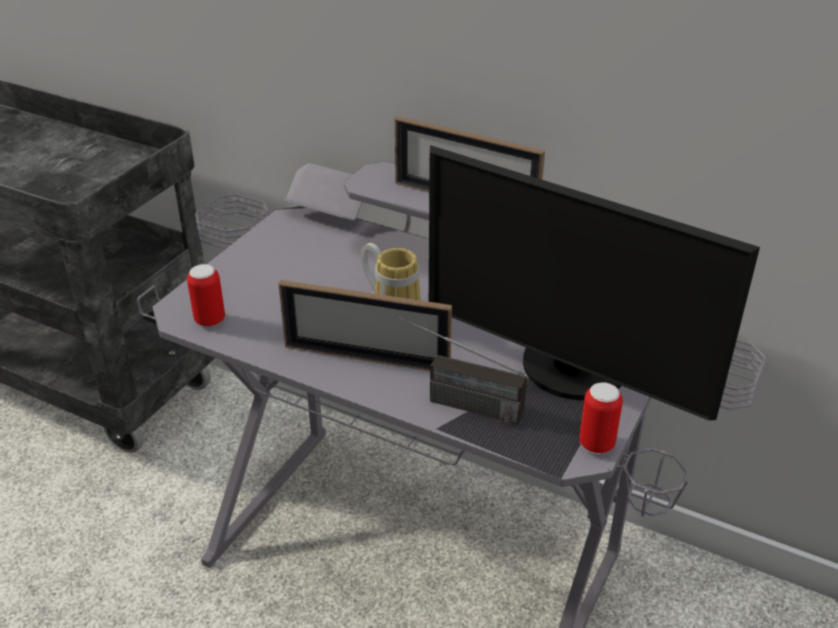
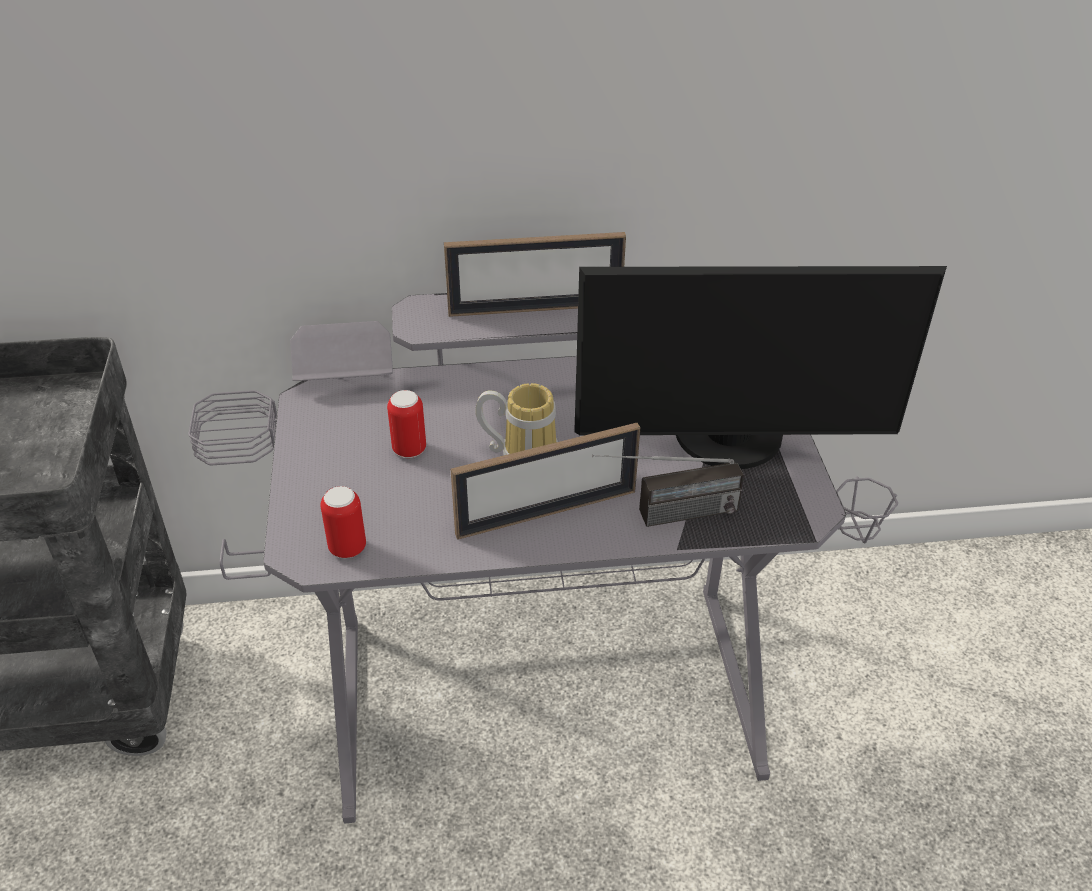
camera: 35 degrees left, 5 degrees up
(596, 444) = (814, 497): can -> can (409, 449)

